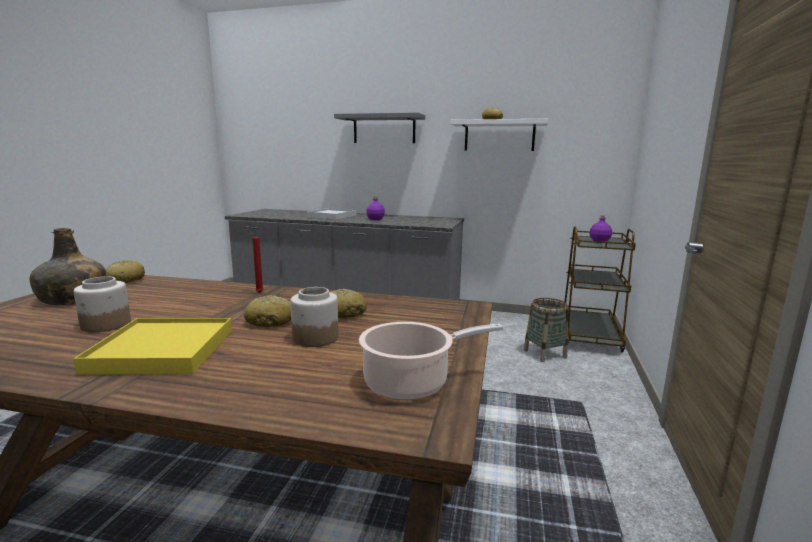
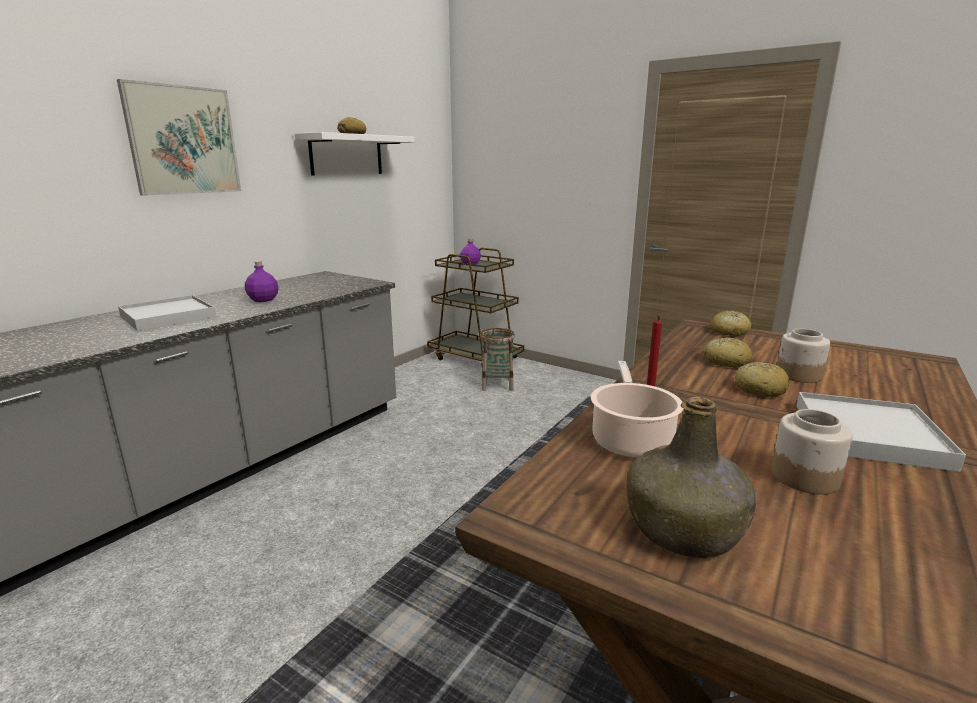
camera: 70 degrees left, 5 degrees up
(126, 280) = (546, 494): bread -> bread (729, 332)
(163, 350) = (868, 435): yellow tray -> white tray
(384, 129) = (183, 140): grey shelf -> picture
(411, 383) = (869, 357): cooking pot -> cooking pot (631, 439)

